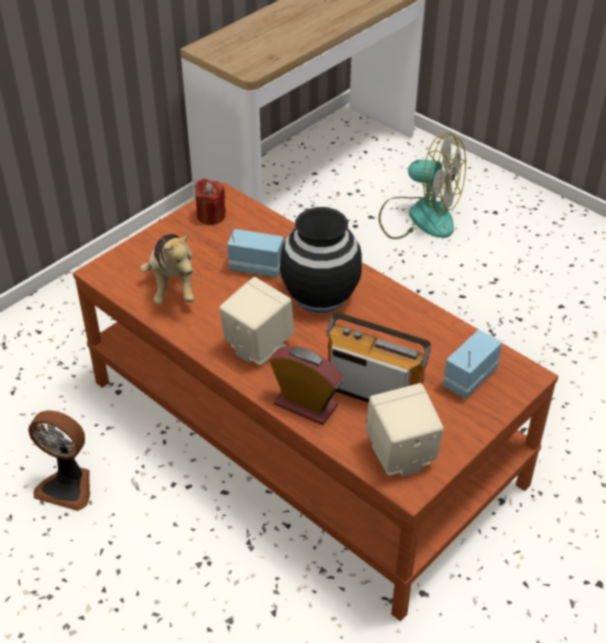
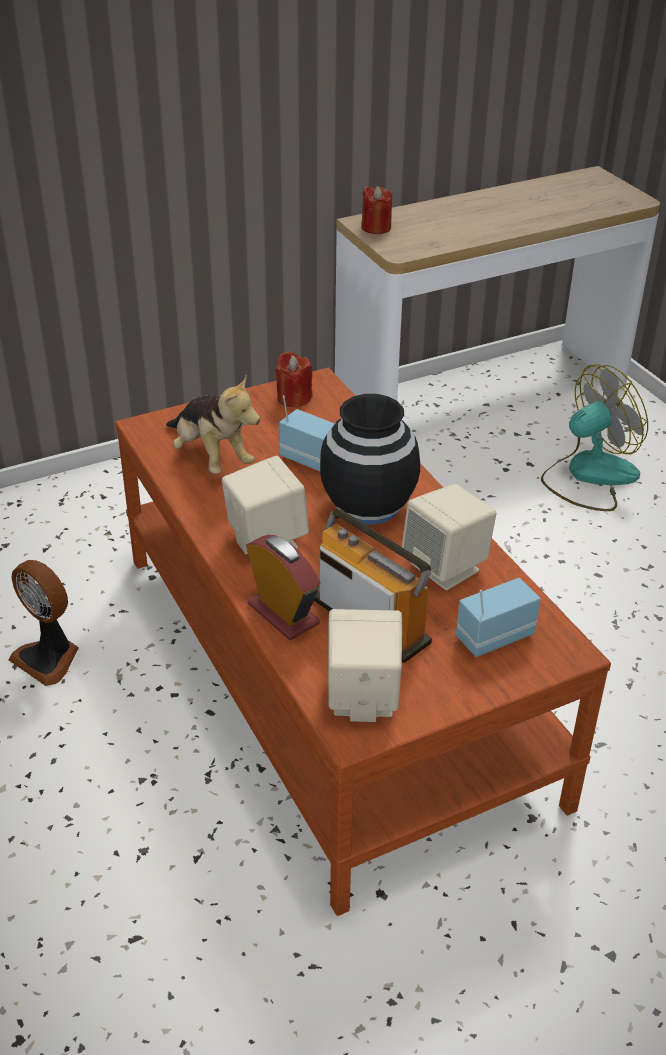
camera: 20 degrees right, 5 degrees down
(173, 285) = (211, 457): plush toy -> plush toy turned 45 degrees counterclockwise
(218, 51) = (376, 228): none -> red candle
(405, 332) = (446, 567): none -> beige speaker
(419, 216) = (589, 476): fan -> fan turned 75 degrees counterclockwise

